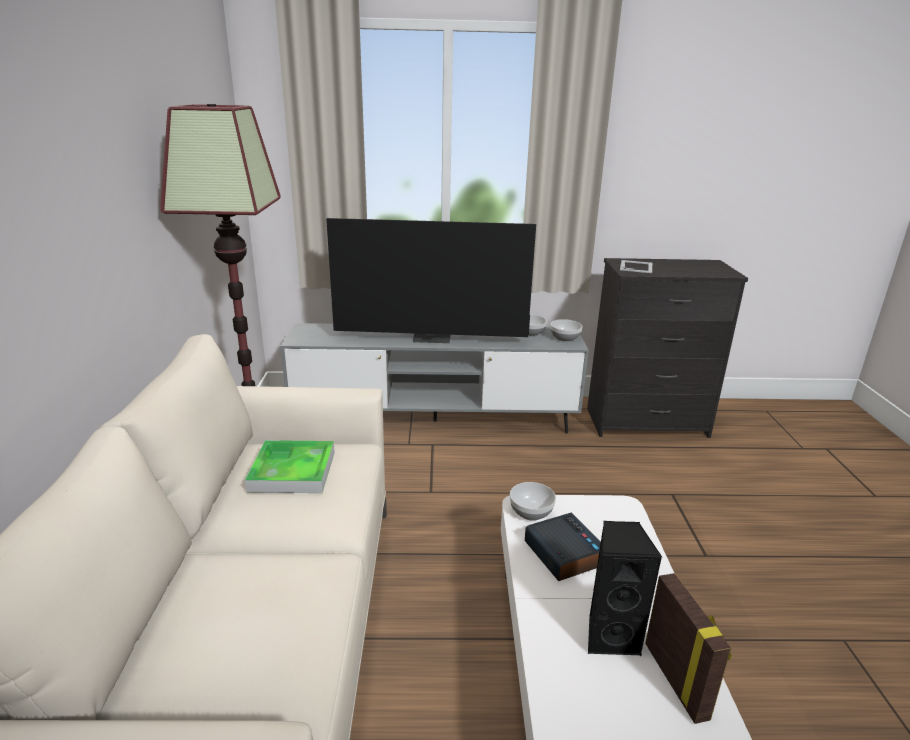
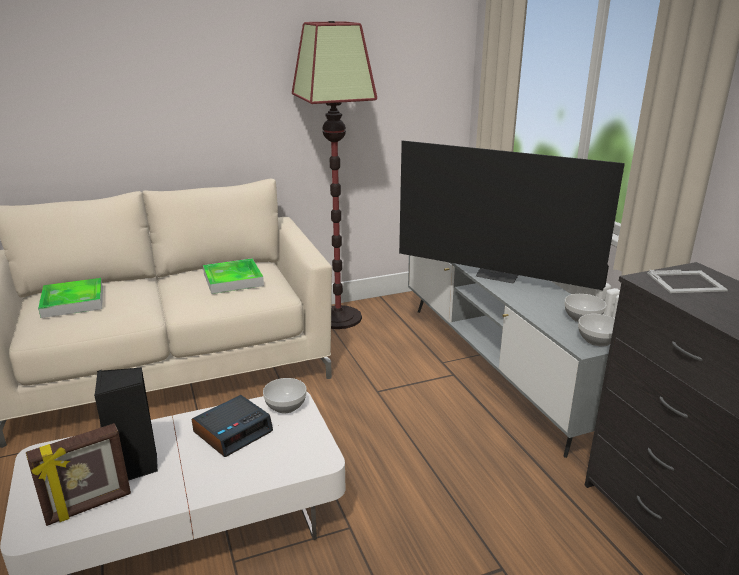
camera: 70 degrees right, 0 degrees up
(218, 640) = (73, 301): none -> tray
(432, 338) = (498, 275): television -> television turned 45 degrees counterclockwise

